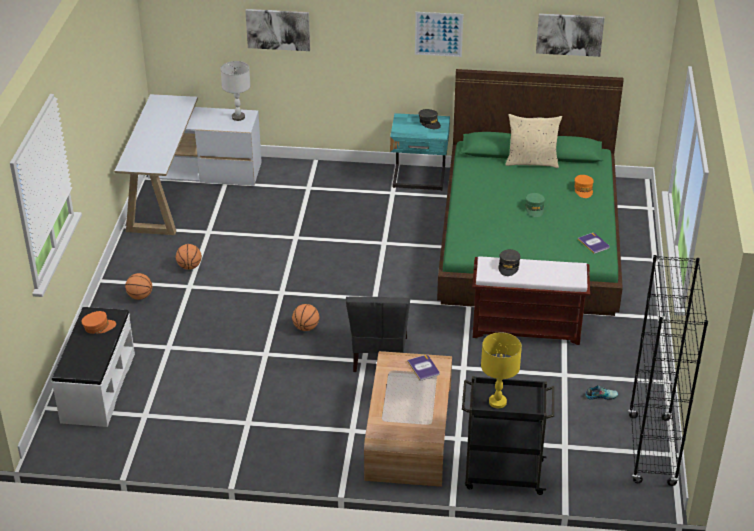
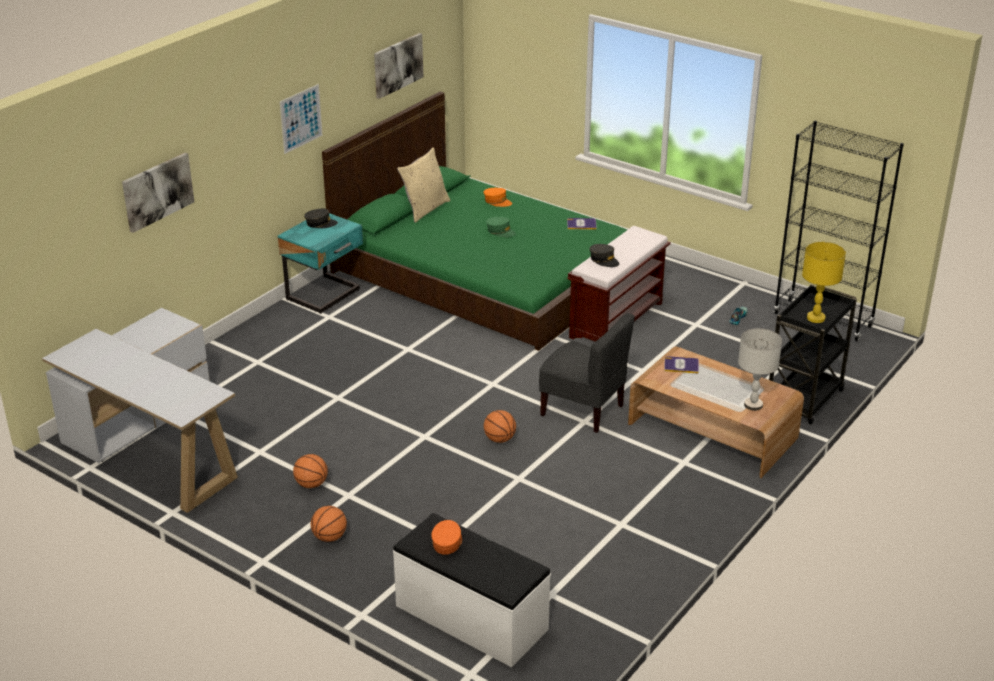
camera: 60 degrees left, 5 degrees down
(238, 117) = (158, 323): grey table lamp -> grey table lamp (753, 405)

